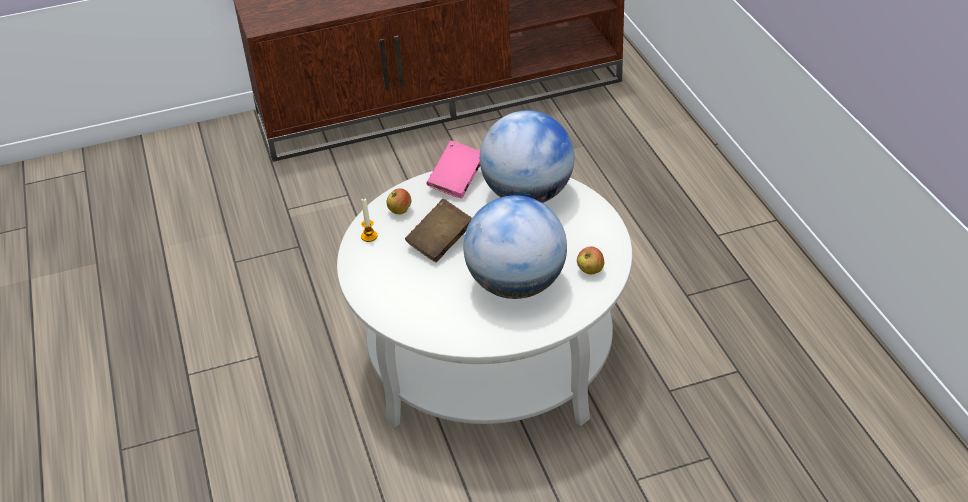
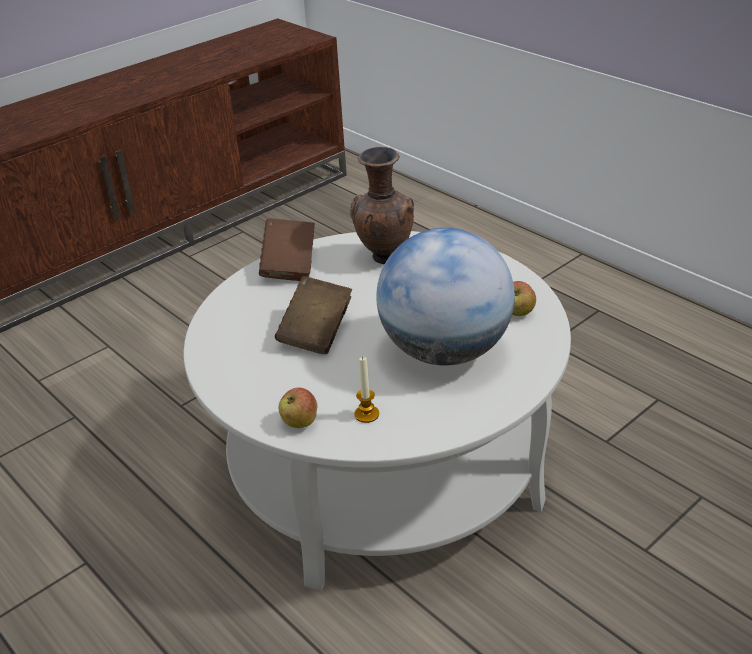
camera: 25 degrees left, 5 degrees down
(369, 236) = (219, 349): candle -> candle (366, 414)
(400, 211) = (240, 312): apple -> apple (300, 422)
(457, 181) = (289, 265): pink book -> brown book
(528, 195) = (384, 258): globe -> brown vase

